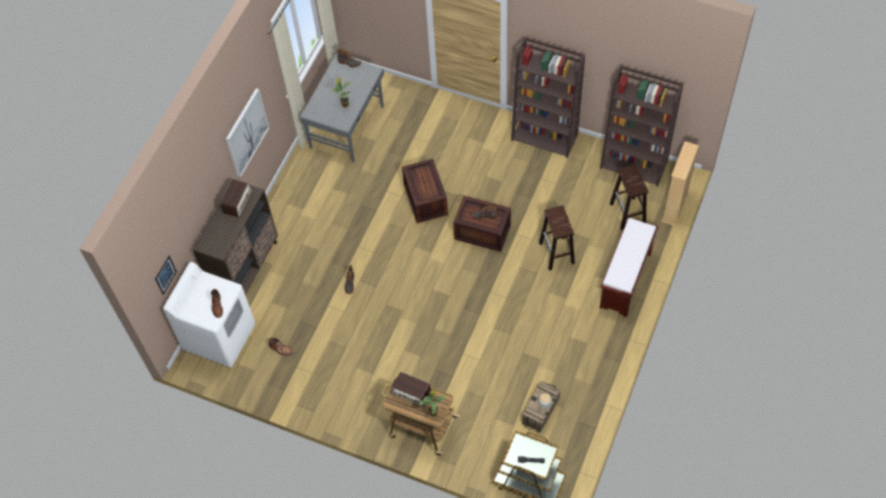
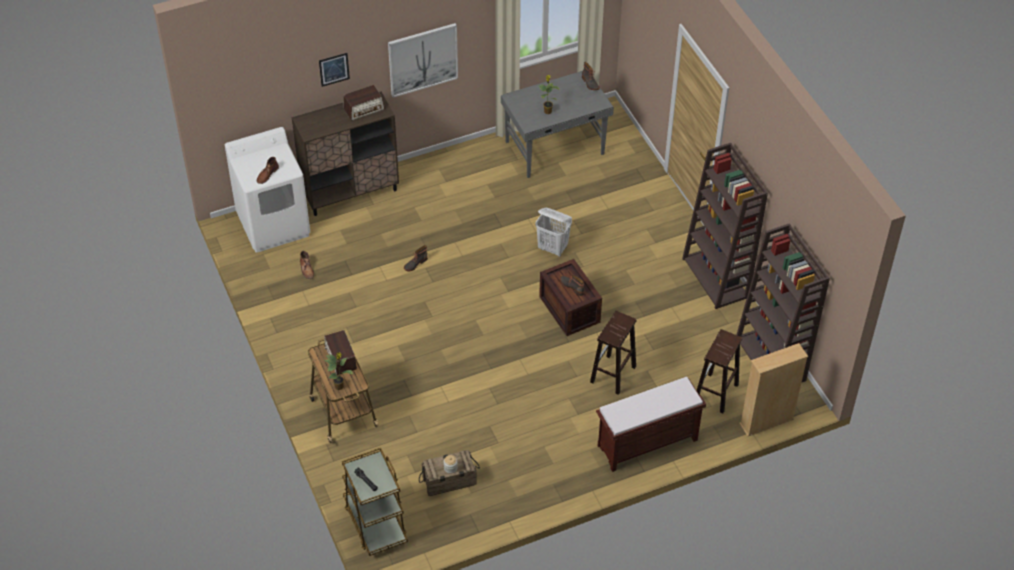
camera: 40 degrees right, 10 degrees down
(165, 275) = (245, 114): picture -> picture (334, 69)
(425, 198) = (553, 248): crate -> white laundry basket

